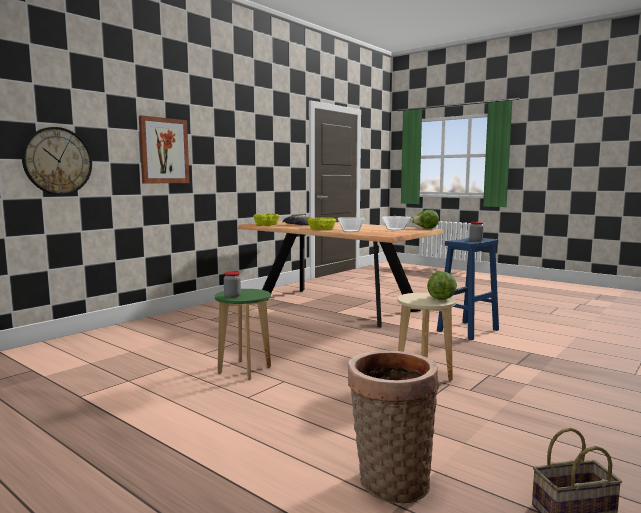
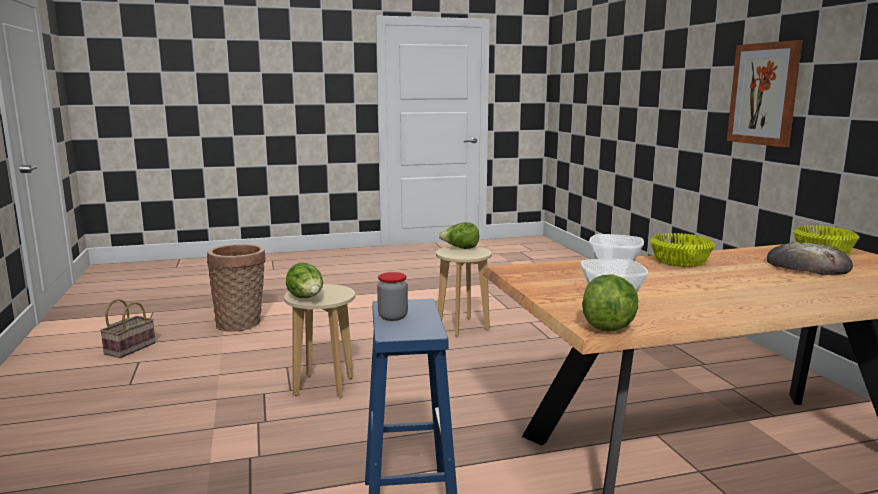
camera: 125 degrees right, 5 degrees up
(57, 161) = (666, 109): wall clock -> none
(232, 296) = (460, 248): jar -> lettuce
(245, 370) = (462, 327): green stool -> beige stool

